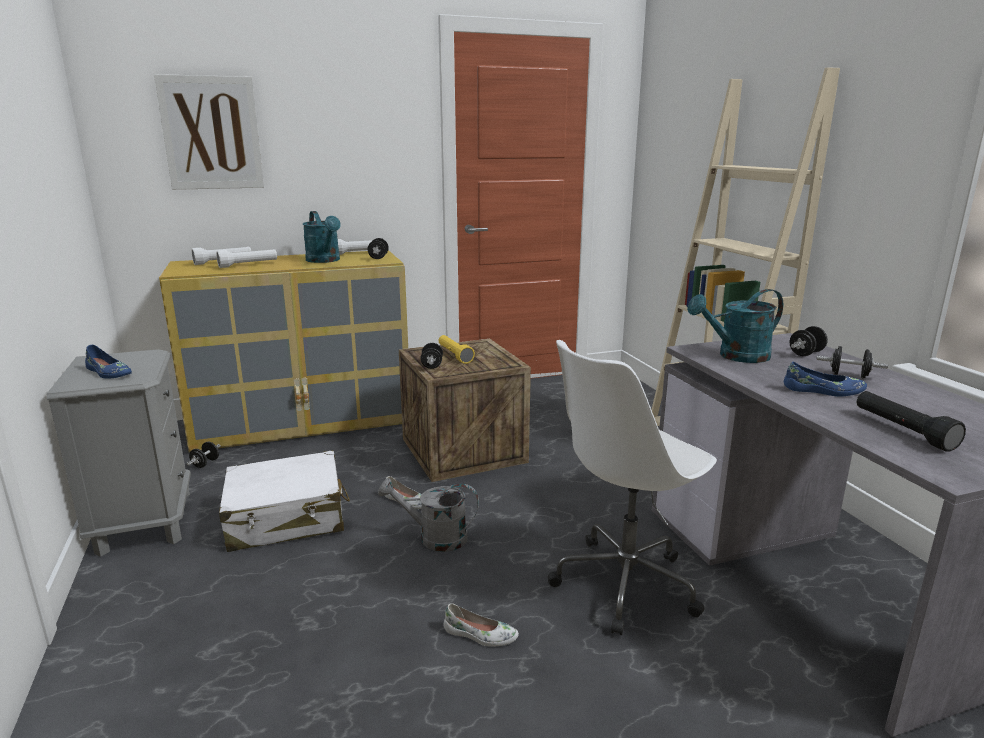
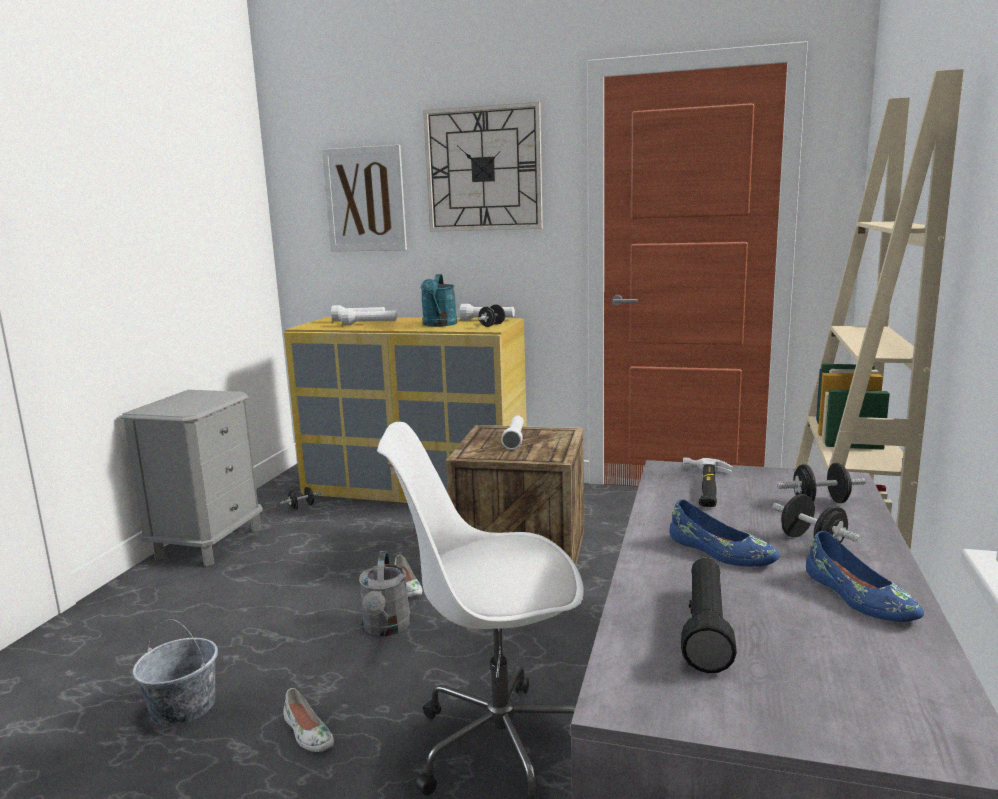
camera: 35 degrees right, 5 degrees down
(108, 373) = (179, 405): blue shoe -> blue shoe (858, 597)
(287, 518) = (299, 570): white suitcase -> none
(339, 664) = (183, 707): none -> grey bucket
(344, 108) = (483, 169): none -> wall clock
(432, 365) = (476, 445): black dumbbell -> none
(434, 538) = (386, 628): grey watering can -> grey watering can turned 135 degrees counterclockwise
(454, 355) = (515, 439): yellow flashlight -> white flashlight
(736, 356) = (706, 487): turquoise watering can -> hammer

